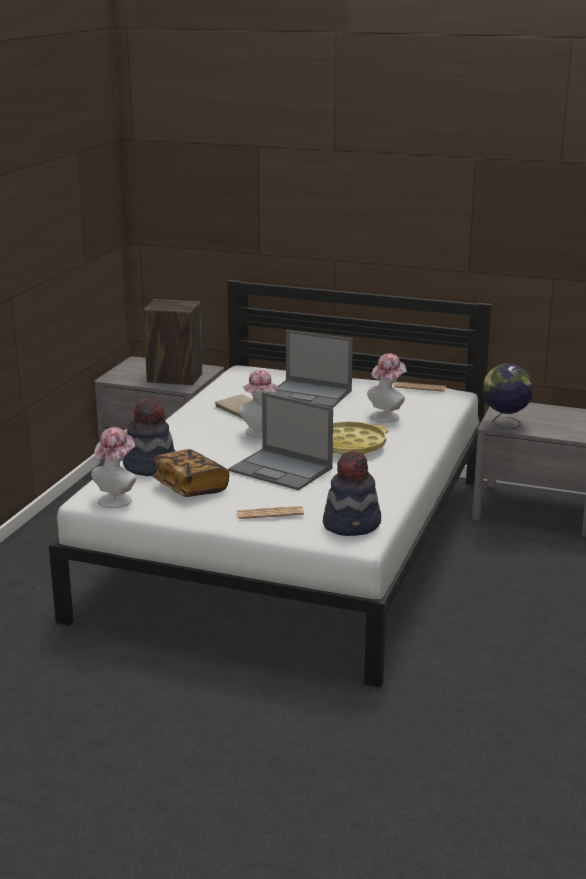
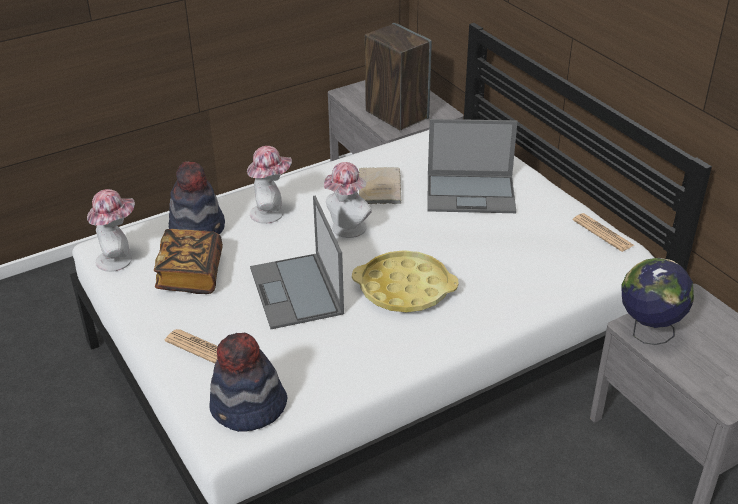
camera: 40 degrees right, 15 degrees up
(310, 394) = (471, 193): laptop -> laptop turned 60 degrees counterclockwise
(387, 416) = (501, 262): hat -> hat (271, 213)

